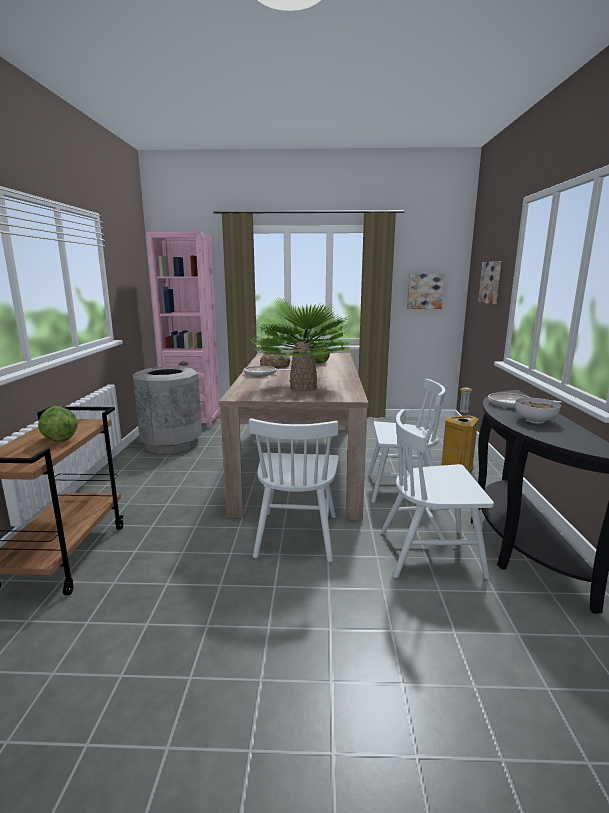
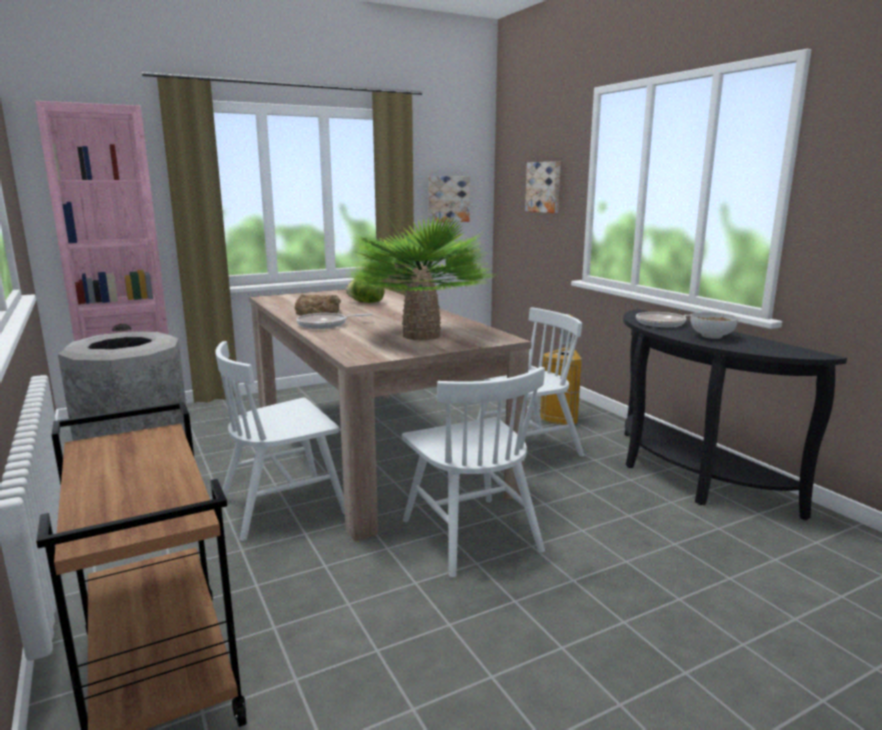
camera: 30 degrees left, 0 degrees up
(59, 440) = (157, 469): lettuce -> none
(430, 553) = (628, 510): white chair -> white chair (283, 506)

